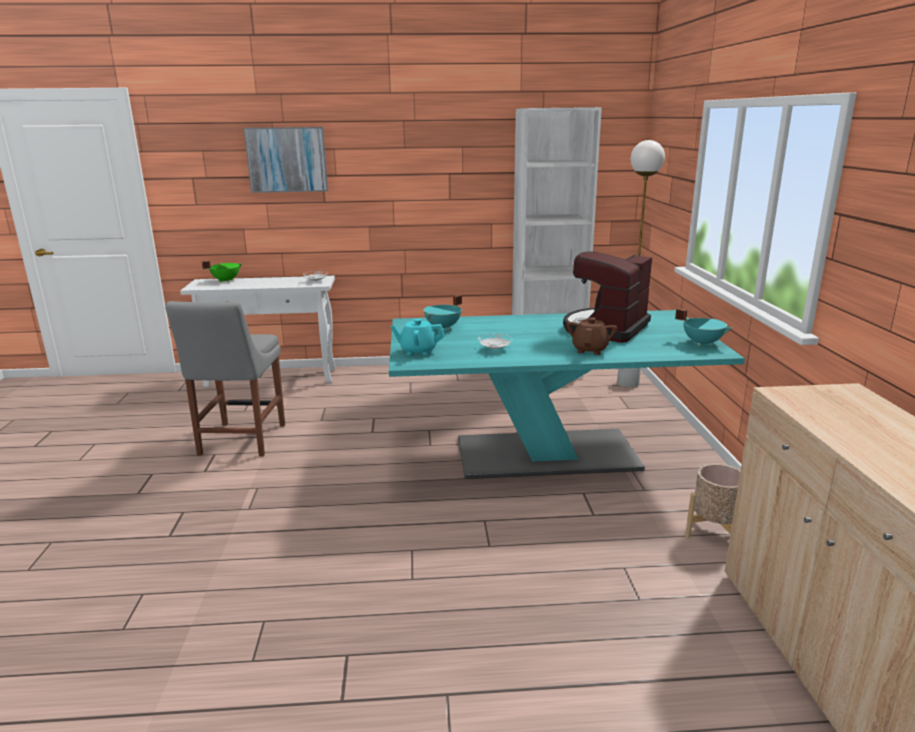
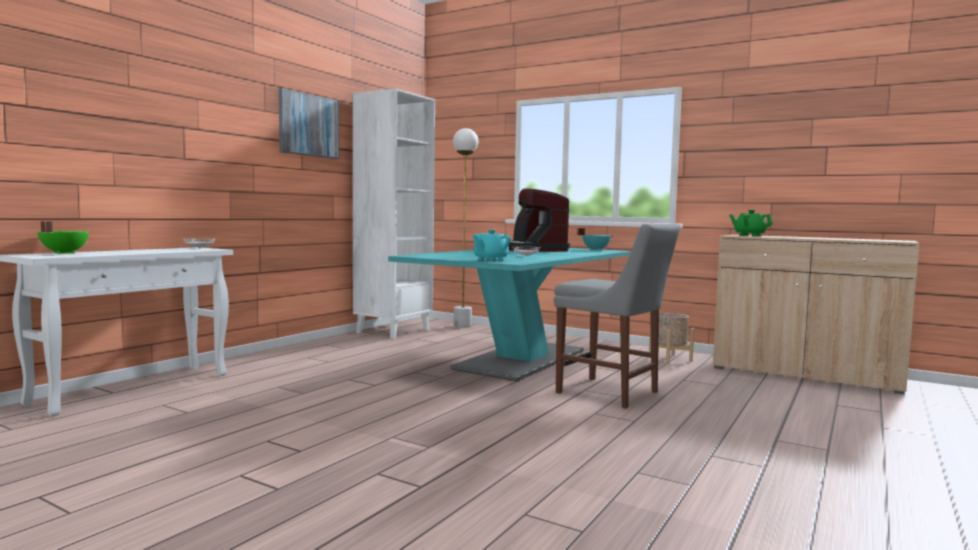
camera: 55 degrees left, 15 degrees down
(240, 441) = (265, 426): grey chair -> grey chair (611, 393)
(287, 159) = (145, 101): picture -> picture (308, 125)
(443, 327) = (448, 255): turquoise cooking pot -> none
(590, 350) = (568, 253): brown teapot -> none
(822, 400) = (749, 235): none -> green teapot

